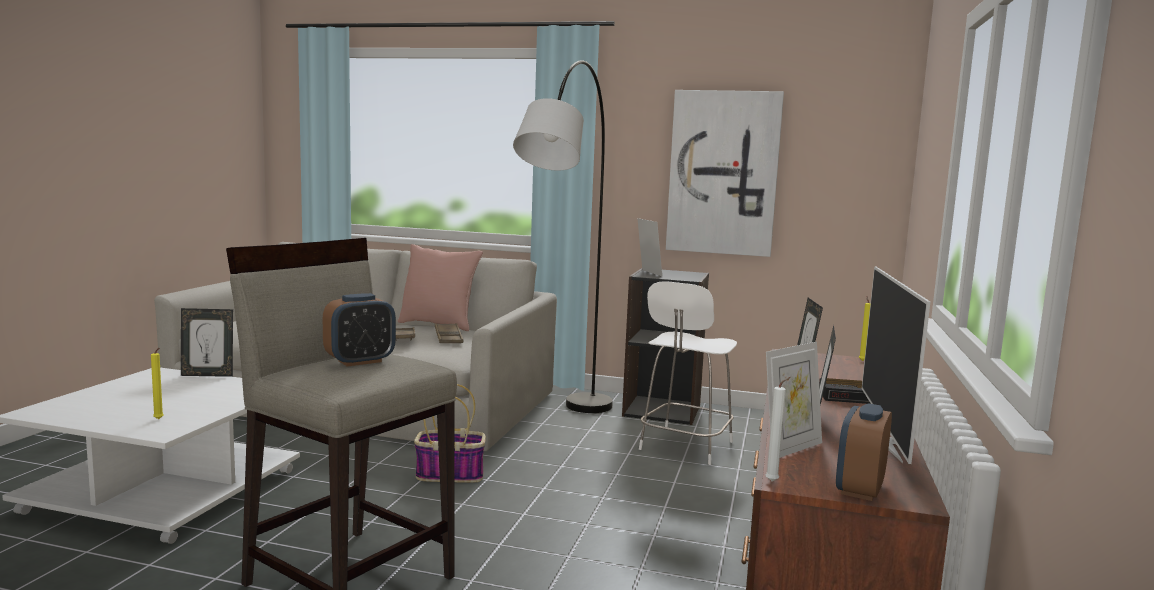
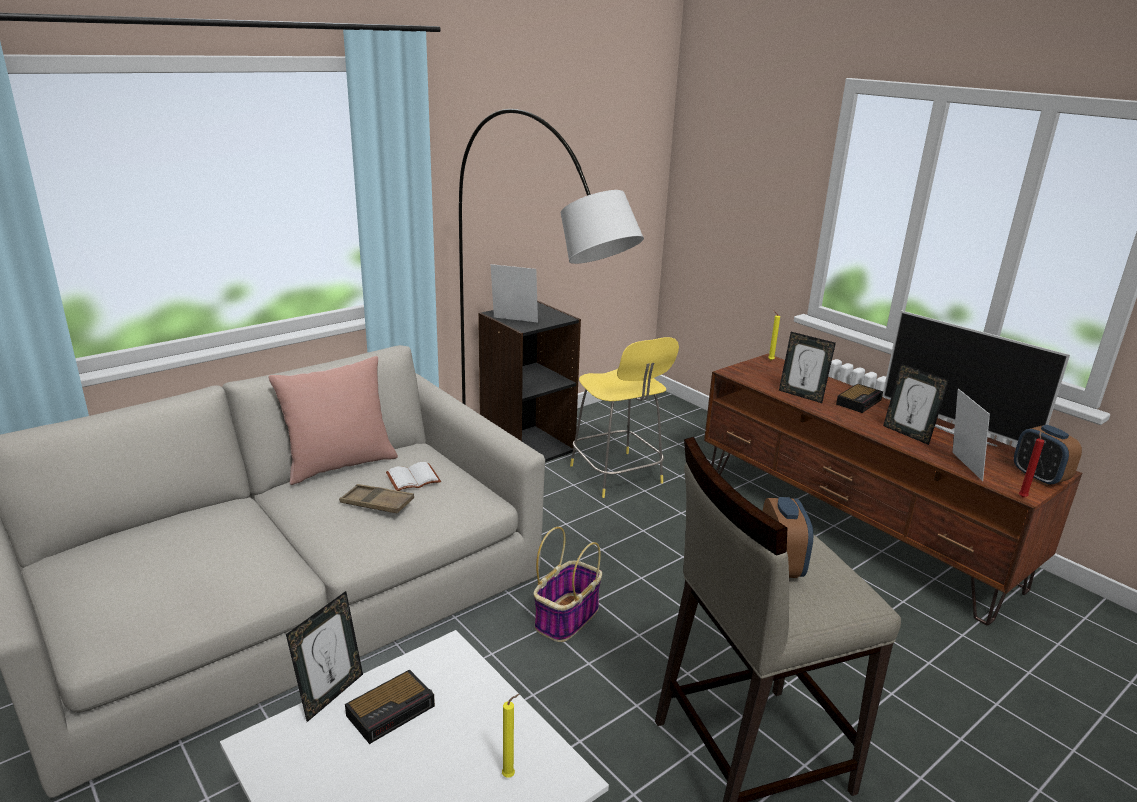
camera: 55 degrees left, 15 degrees up
(203, 387) = (392, 710): none -> alarm clock
(448, 337) = (413, 478): brown tray -> white book
(684, 447) = (617, 476): white stool -> yellow stool
(723, 173) = (538, 195): picture -> none
(773, 481) = (1022, 496): white candle -> red candle

